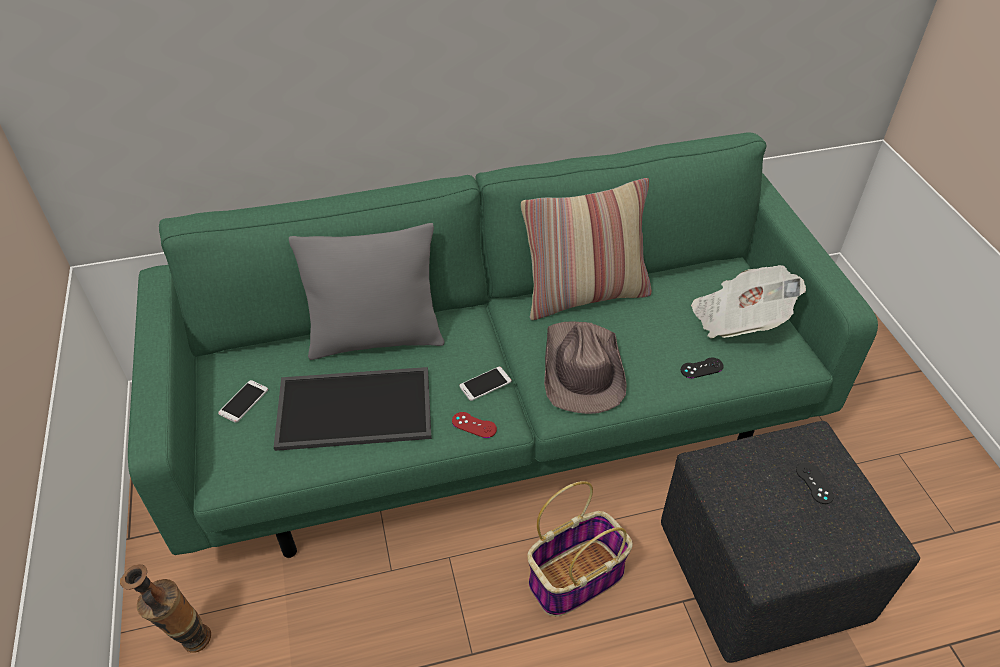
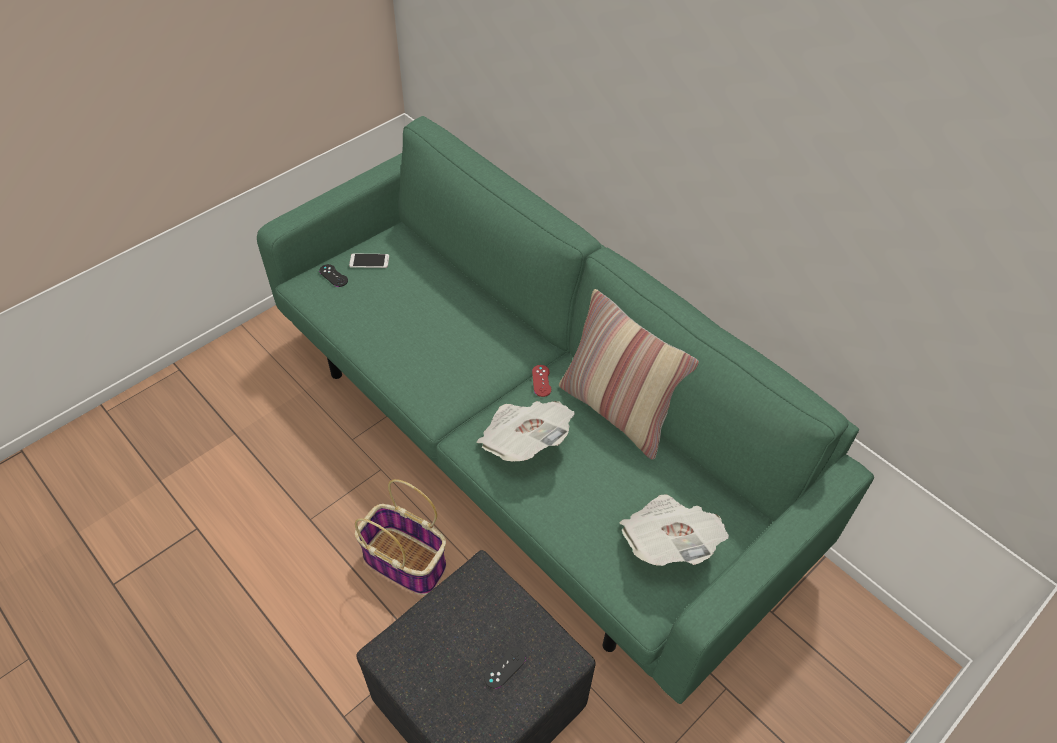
camera: 60 degrees right, 5 degrees up
(187, 639) = (250, 358): vase -> none
(352, 411) = (393, 320): tray -> none
(376, 339) = (473, 301): grey pillow -> none
(474, 425) = (421, 395): red game controller -> red game controller (541, 381)
(485, 384) = (467, 385): phone -> none
(581, 369) = (524, 441): brown hat -> newspaper
(701, 368) = (581, 529): black game controller -> black game controller (333, 275)

